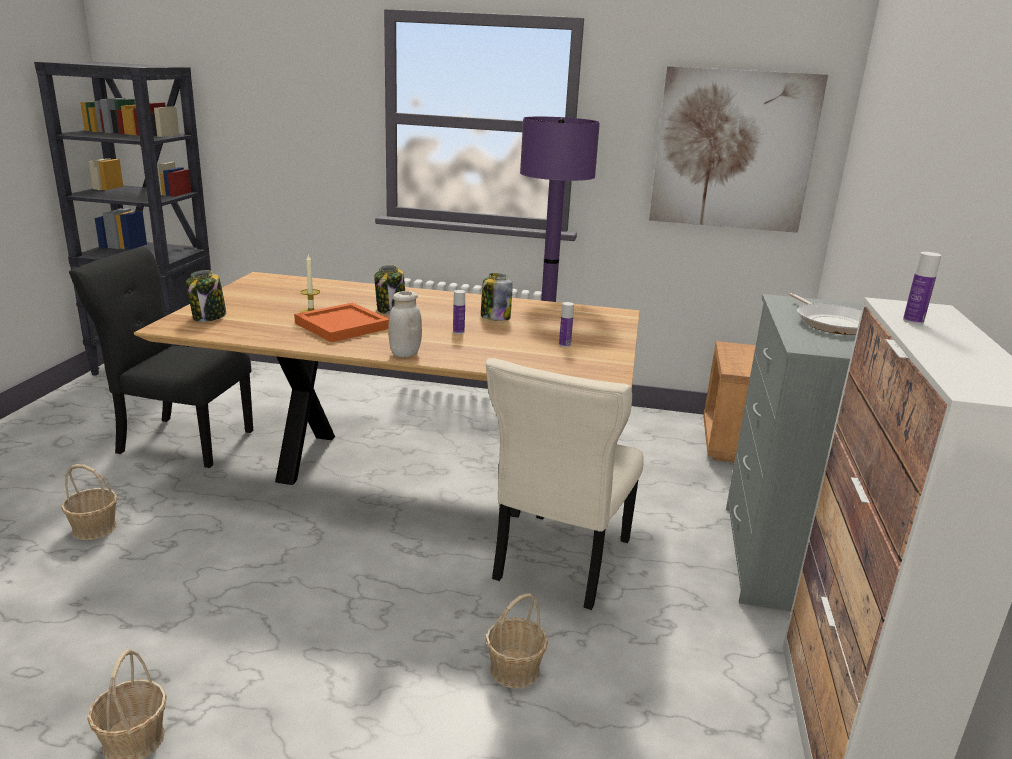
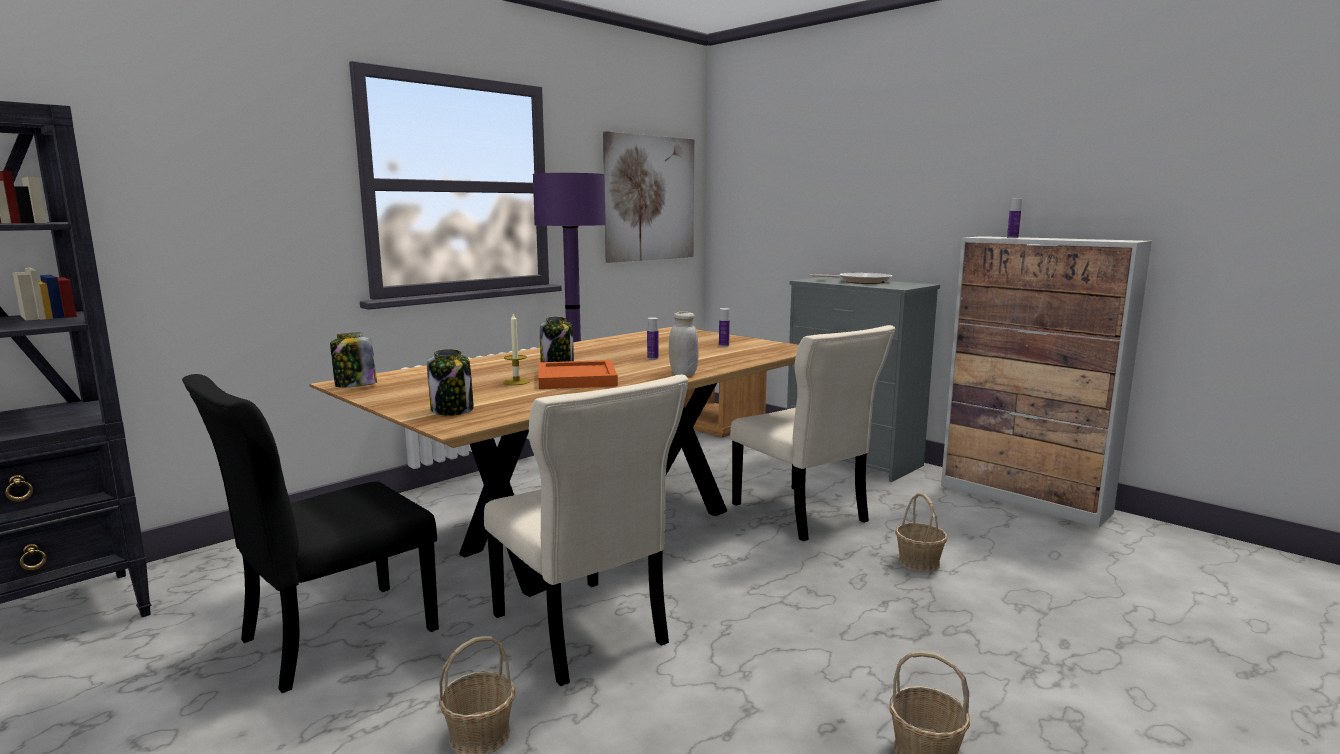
camera: 55 degrees left, 10 degrees down
(236, 520) = (582, 633): none -> beige chair
(495, 317) = (633, 348): jar -> jar (355, 385)

